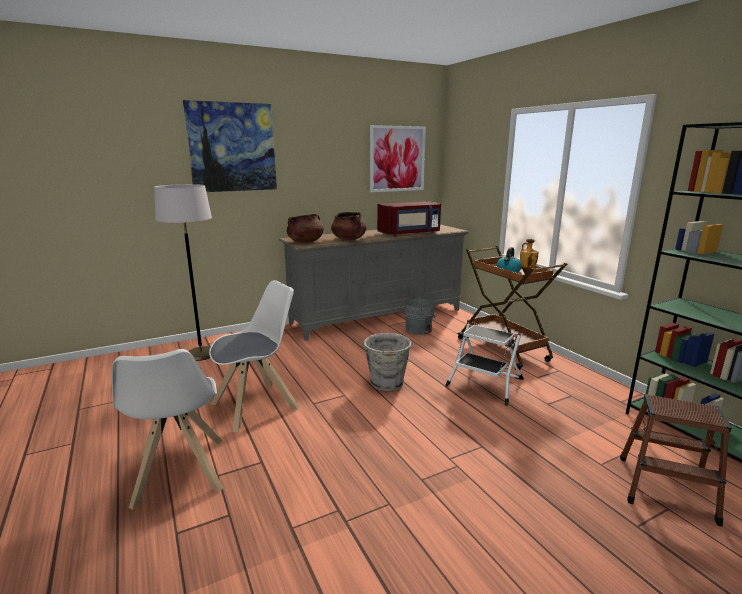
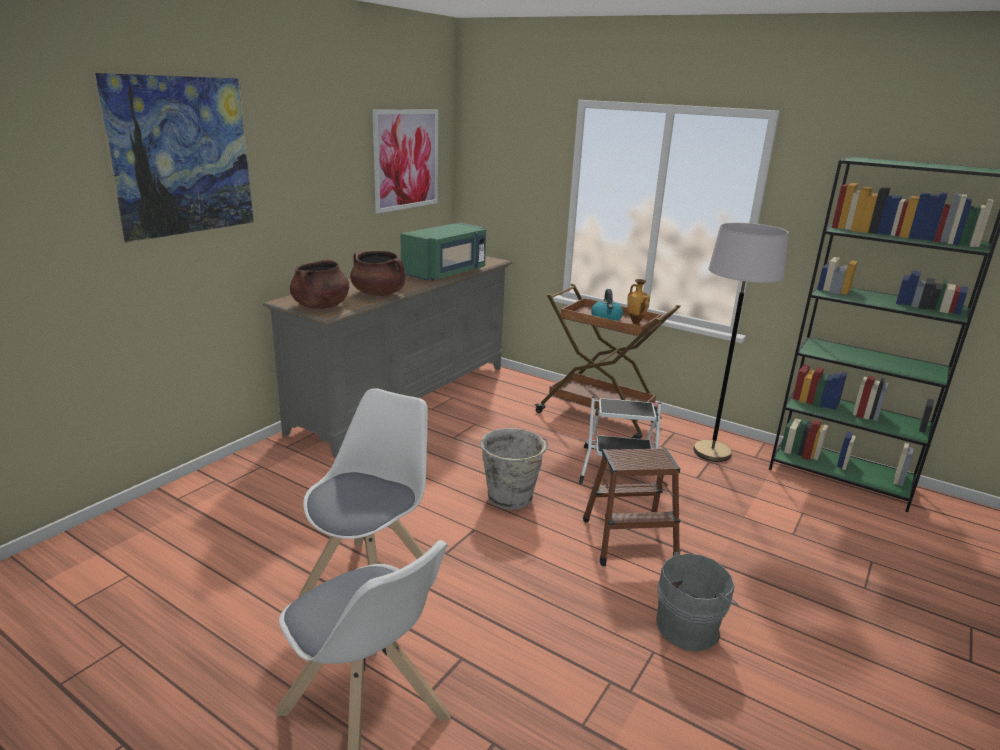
camera: 30 degrees left, 5 degrees up
(201, 354) = (188, 522): grey floor lamp -> grey floor lamp (712, 452)
(409, 233) = (446, 273): red microwave -> green microwave
(420, 329) = (479, 408): grey bucket -> grey bucket (690, 627)
(666, 488) = (856, 541): brown step ladder -> brown step ladder (629, 539)

